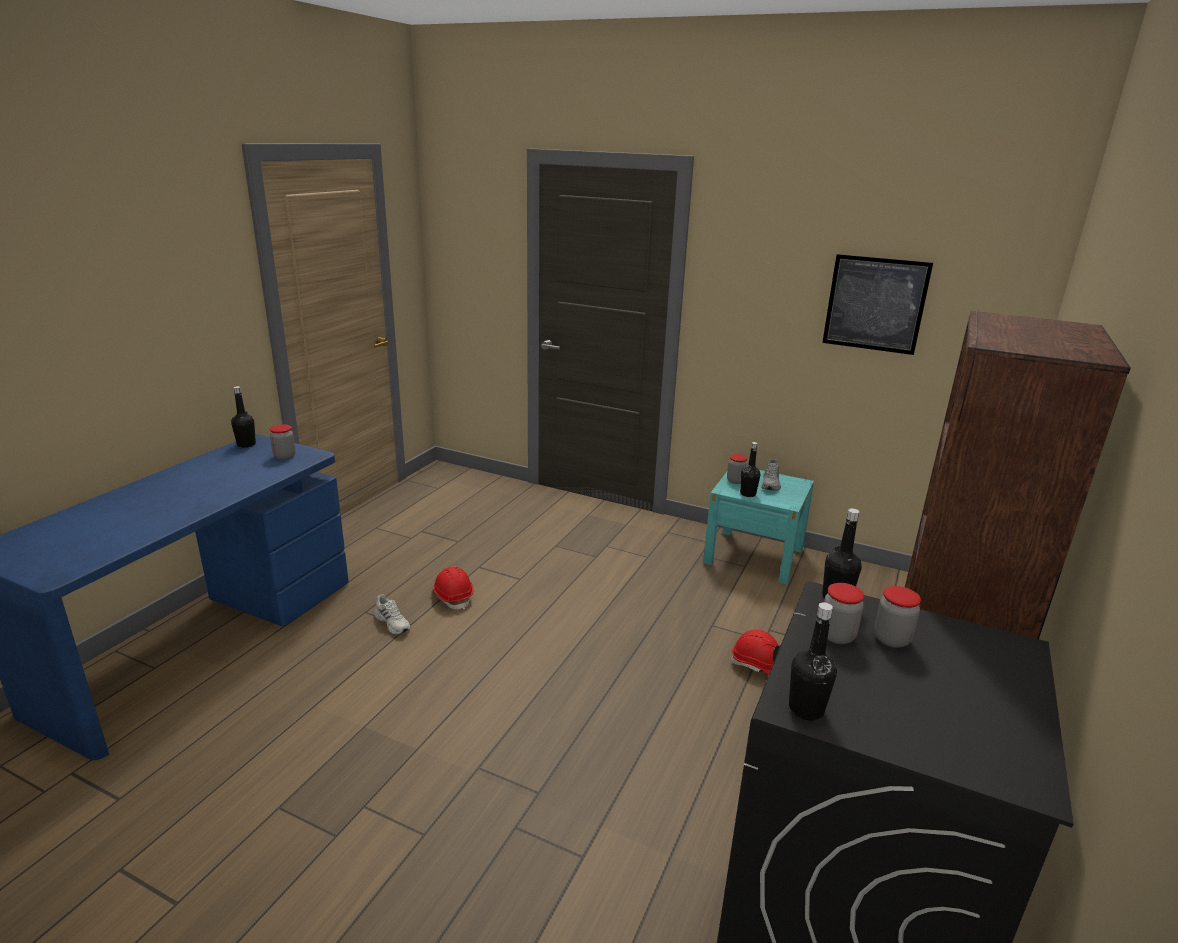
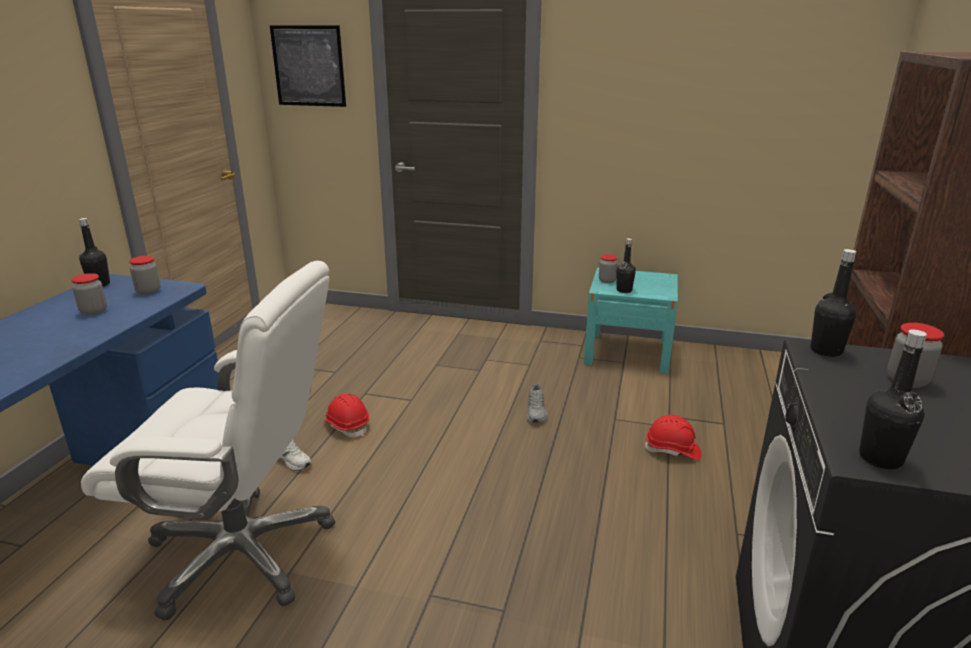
camera: 10 degrees left, 0 degrees up
(329, 703) = (243, 552): none -> white office chair
(771, 483) = (640, 280): grey shoe -> grey shoe (536, 412)
(837, 636) = (854, 384): jar -> jar (94, 311)
(875, 304) = (729, 95): picture -> picture (308, 66)

